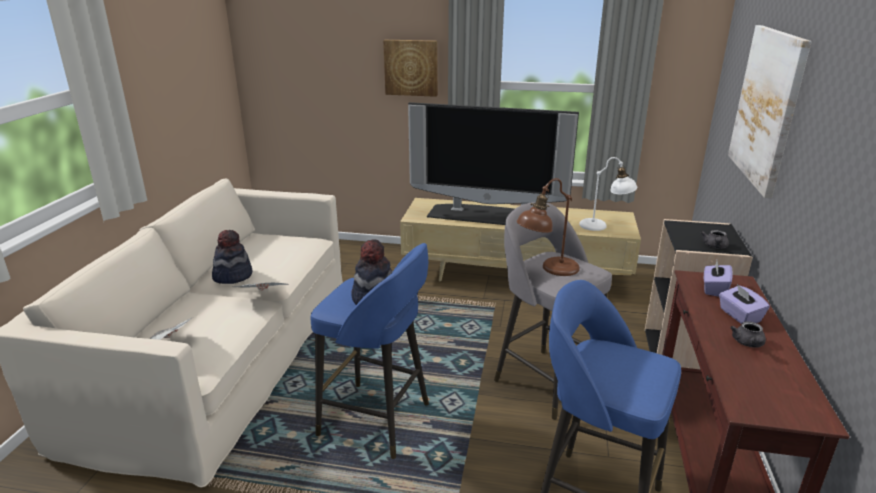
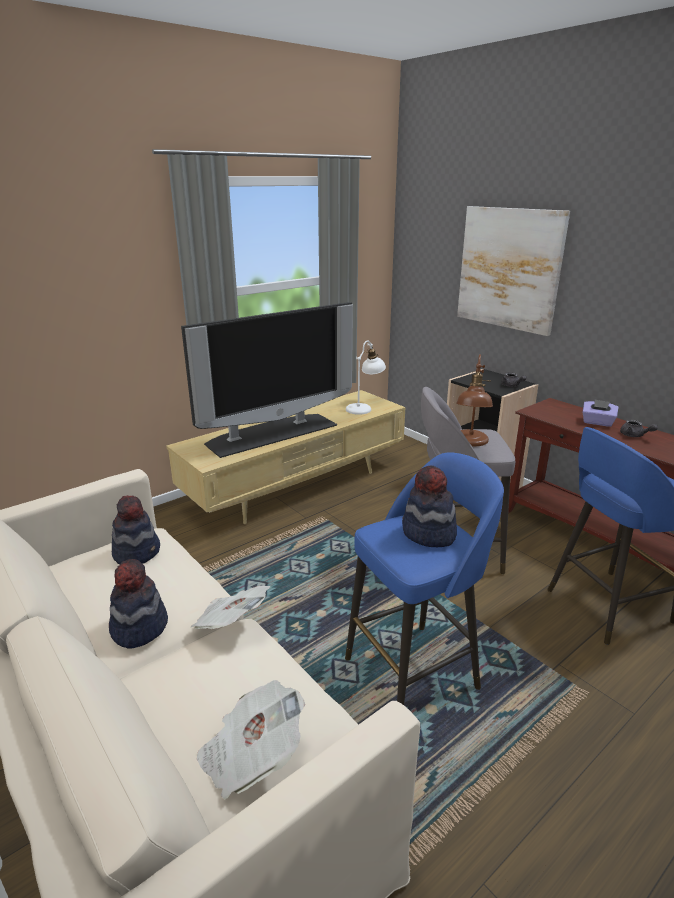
camera: 50 degrees left, 0 degrees up
(294, 245) = (137, 552): none -> hat
(411, 67) = (126, 287): picture -> none
(714, 289) = (556, 413): purple tissue box -> none

